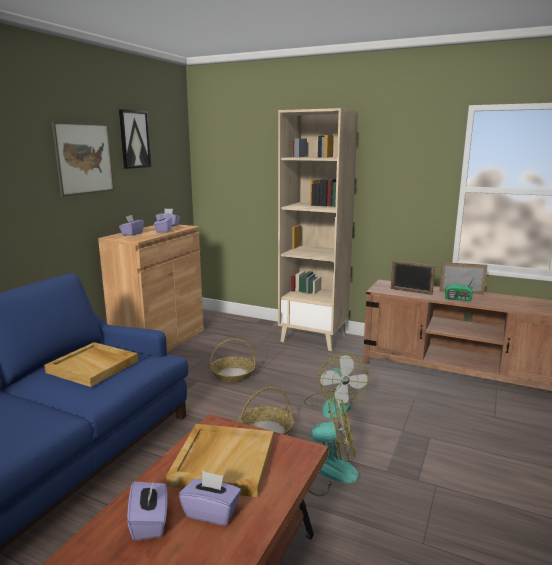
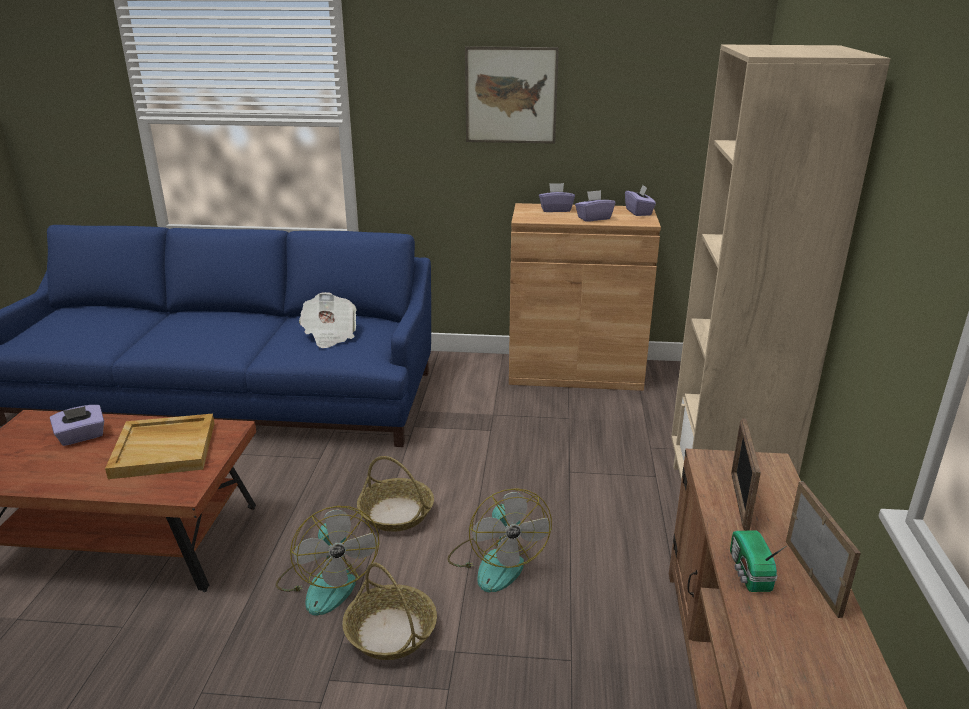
camera: 70 degrees right, 10 degrees up
(94, 366) = (329, 335): beige tray -> newspaper
(134, 139) = (614, 70): picture -> none
(211, 512) = (90, 461): purple tissue box -> none
(233, 374) = (527, 451): basket -> basket (391, 632)
(333, 404) = (496, 561): fan -> fan turned 75 degrees counterclockwise

